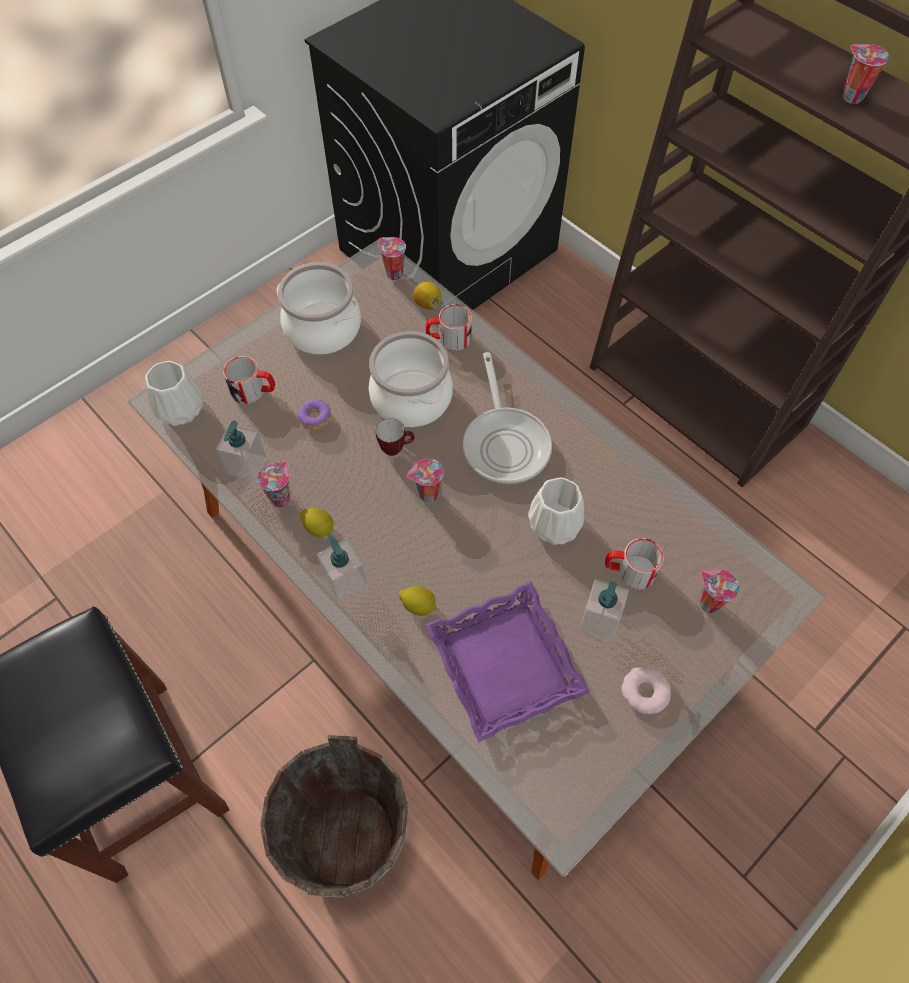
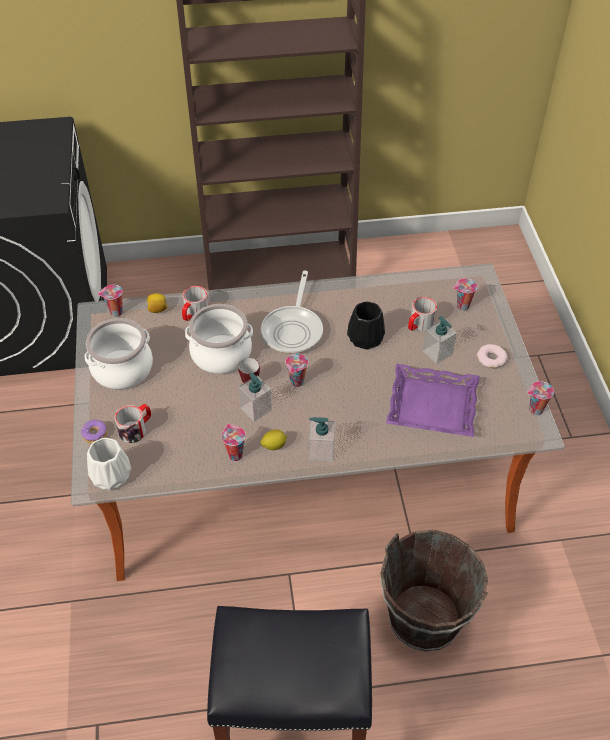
camera: 55 degrees left, 10 degrees down
(246, 465) = (192, 460): soap dispenser -> soap dispenser (256, 409)
(315, 418) = (190, 408): donut -> donut (95, 434)
(418, 605) = (366, 425): lemon -> none
(505, 443) = (293, 329): frying pan -> frying pan turned 75 degrees clockwise
(556, 525) = (366, 338): white vase -> black vase
(850, 97) = (290, 39): cup -> cup (535, 410)

